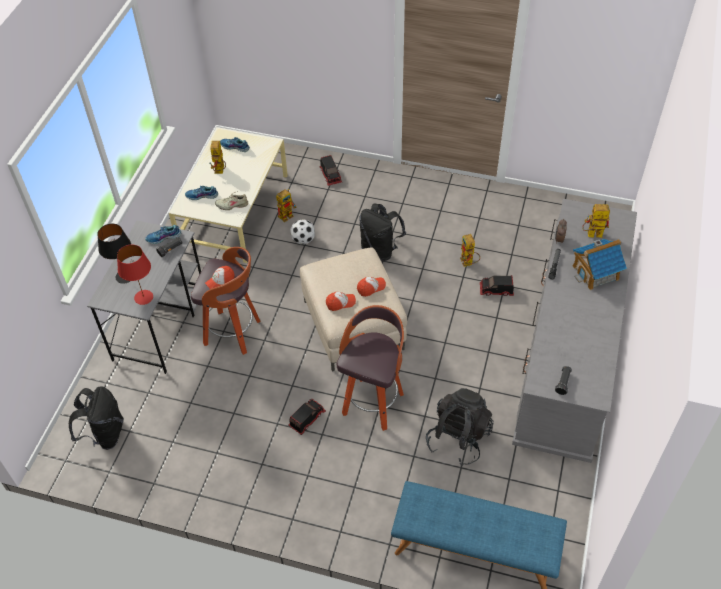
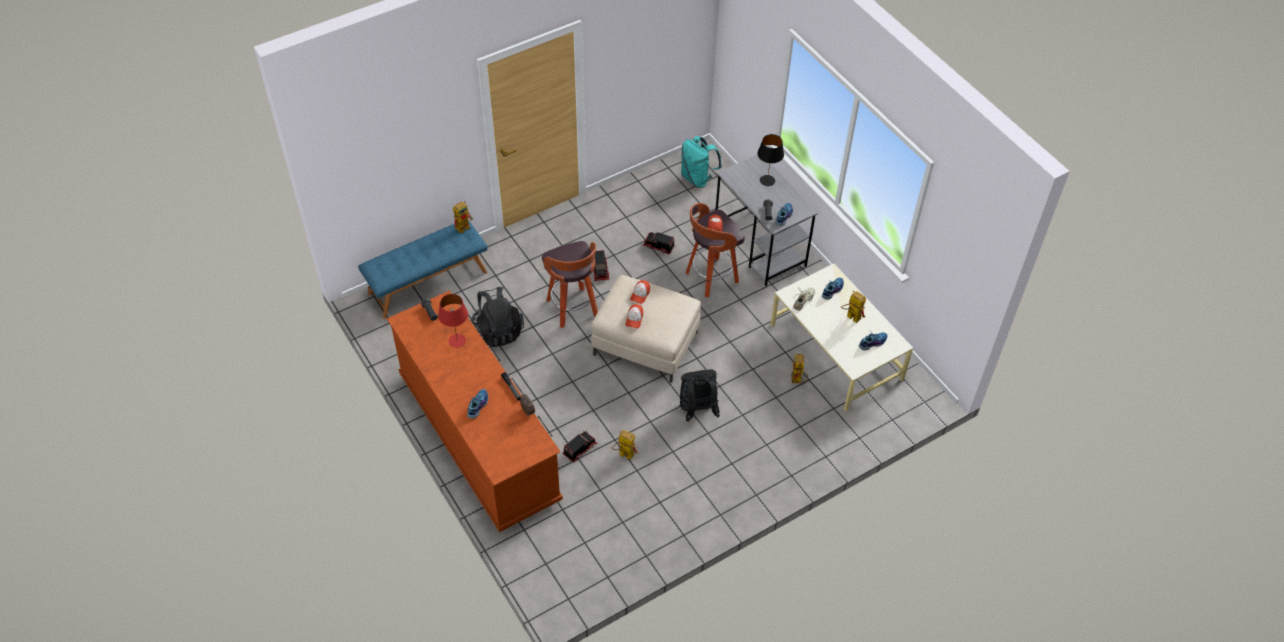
camera: 130 degrees right, 0 degrees up
(105, 434) = (697, 178): black backpack -> turquoise backpack
(144, 297) = (738, 179): red table lamp -> red table lamp (457, 341)
(303, 240) = (758, 371): football -> none
(331, 175) = (815, 440): toy truck -> toy truck (658, 246)
(566, 358) = (479, 438): grey dresser -> brown dresser
(591, 235) = (509, 434): toy robot -> toy robot (464, 226)
(596, 272) = (477, 405): toy house -> shoe

